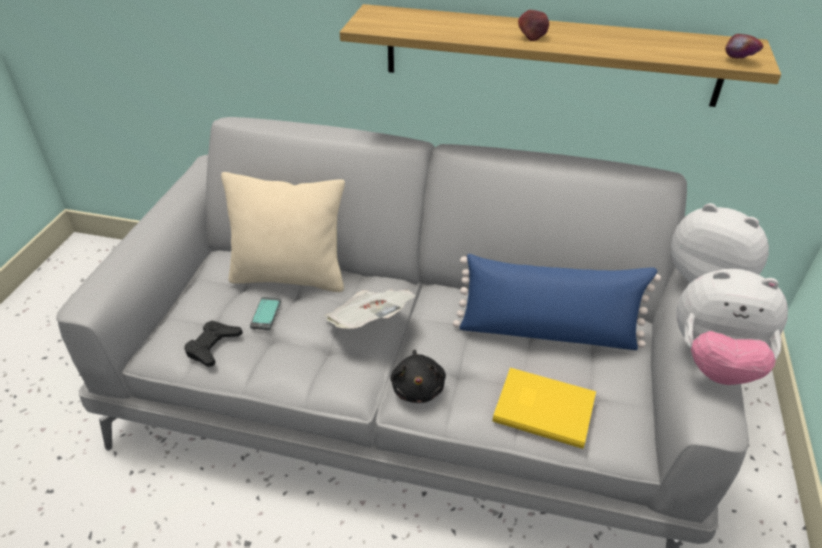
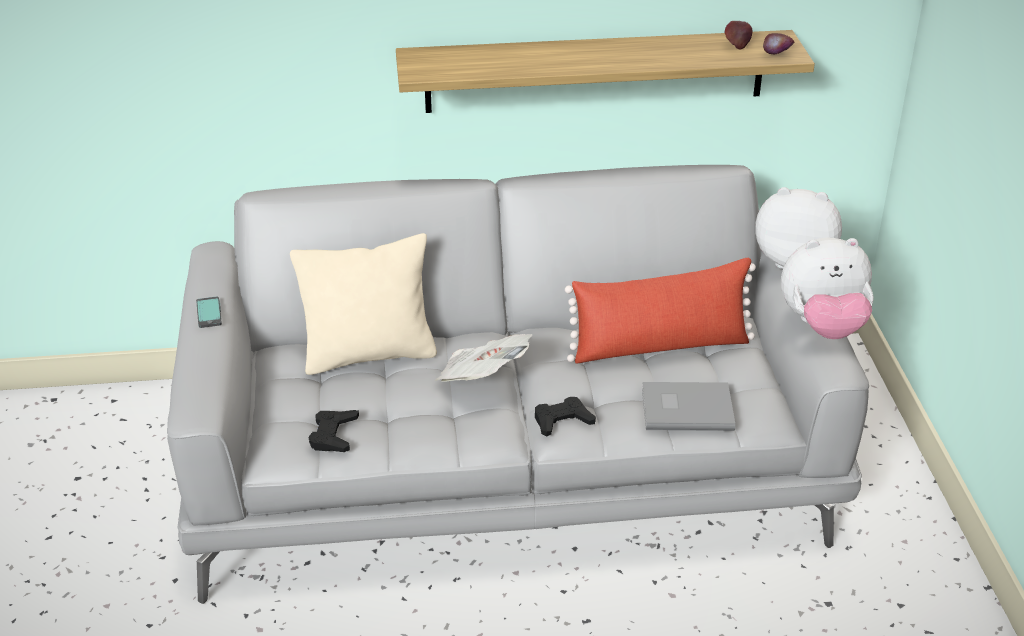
camera: 20 degrees left, 5 degrees down
(266, 314) = (369, 394): phone -> phone (209, 313)
(418, 387) = (562, 421): black plush toy -> black game controller
(532, 37) = (587, 60): apple -> apple (737, 45)
(543, 407) = (685, 408): yellow book -> grey book
(547, 332) = (660, 346): blue pillow -> red pillow

